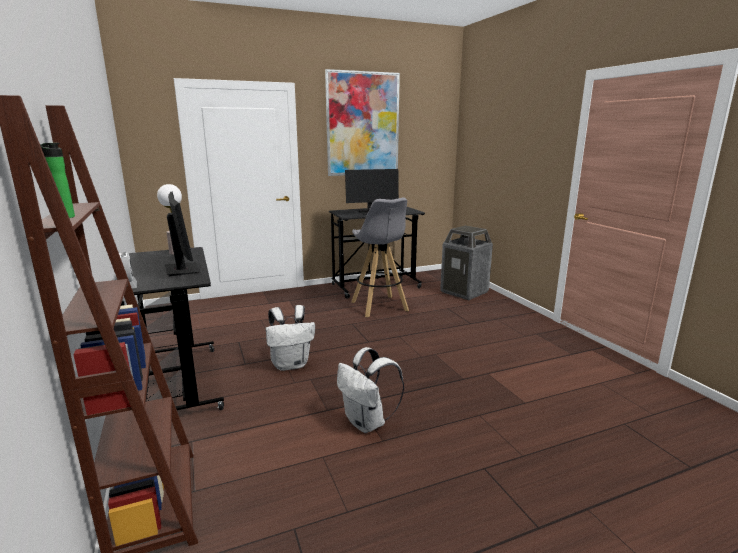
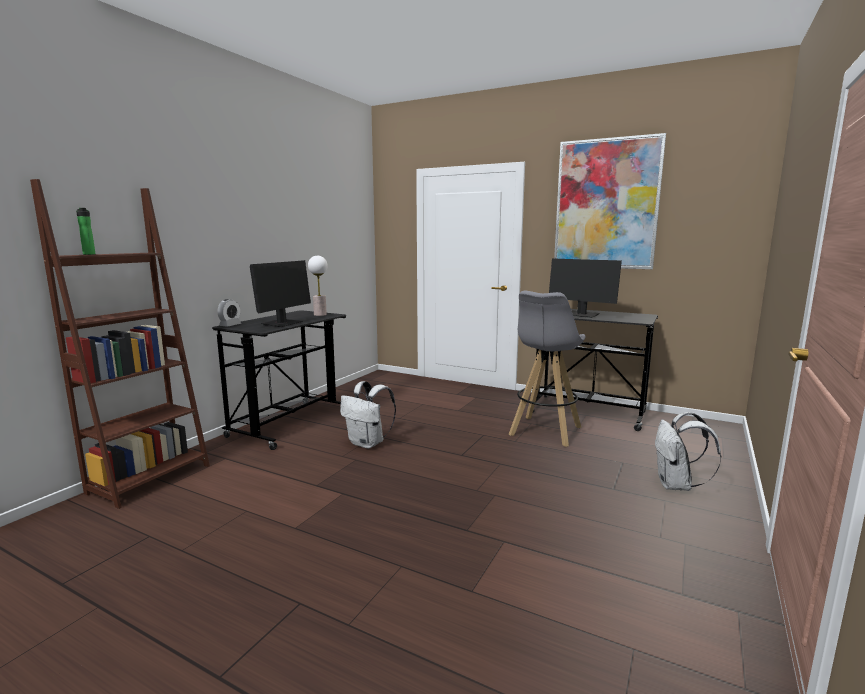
camera: 50 degrees right, 5 degrees down
(367, 423) = (315, 510): white backpack -> white backpack (676, 485)
(464, 292) = (694, 456): trash can -> none

